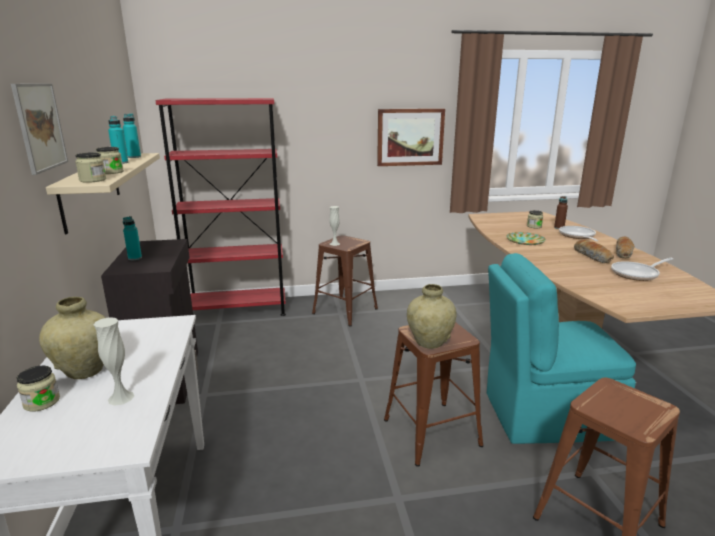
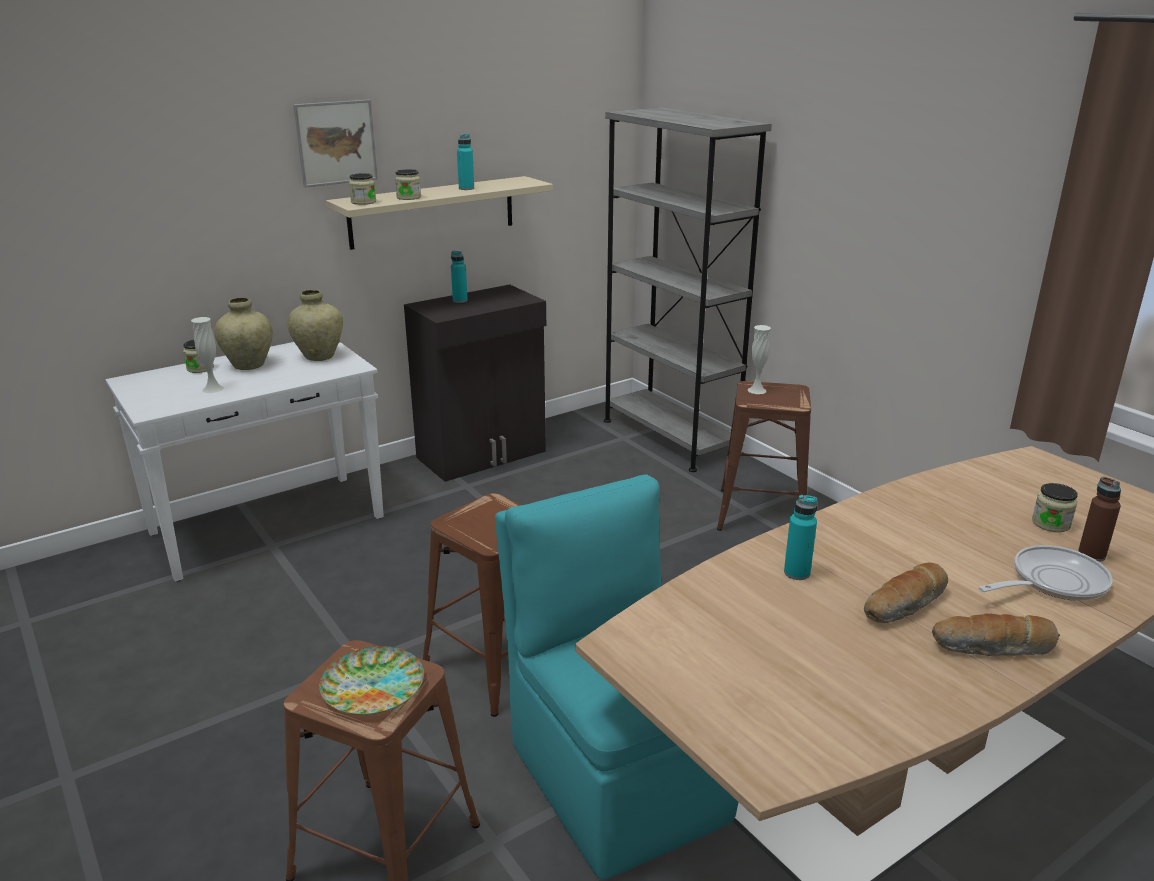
camera: 65 degrees right, 5 degrees up
(134, 157) = (508, 184): turquoise bottle -> turquoise bottle (797, 573)
(238, 310) = (669, 437): red bookcase -> grey bookcase
(410, 137) = (976, 240): picture -> none
(429, 342) = (463, 520): beige vase -> beige vase (319, 356)
(524, 241) = (911, 521): plate -> plate (373, 686)
(637, 274) = (844, 662): frying pan -> none

